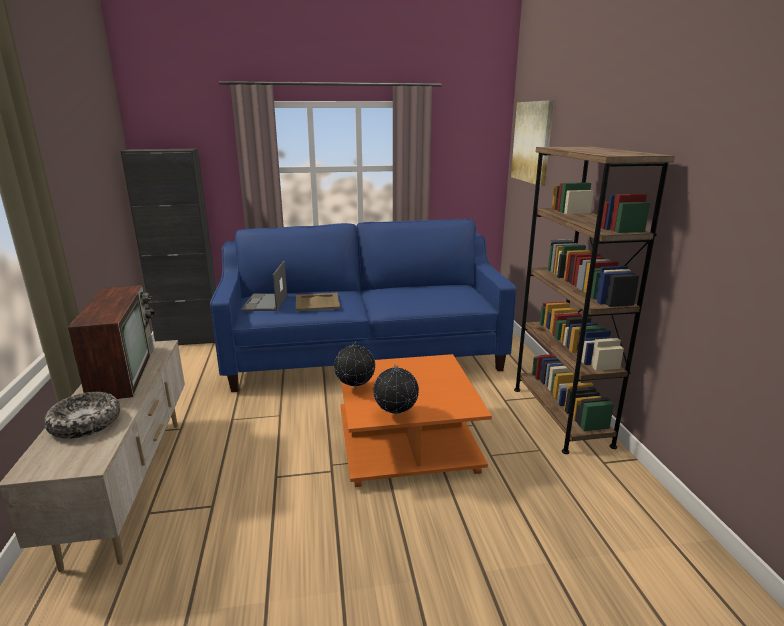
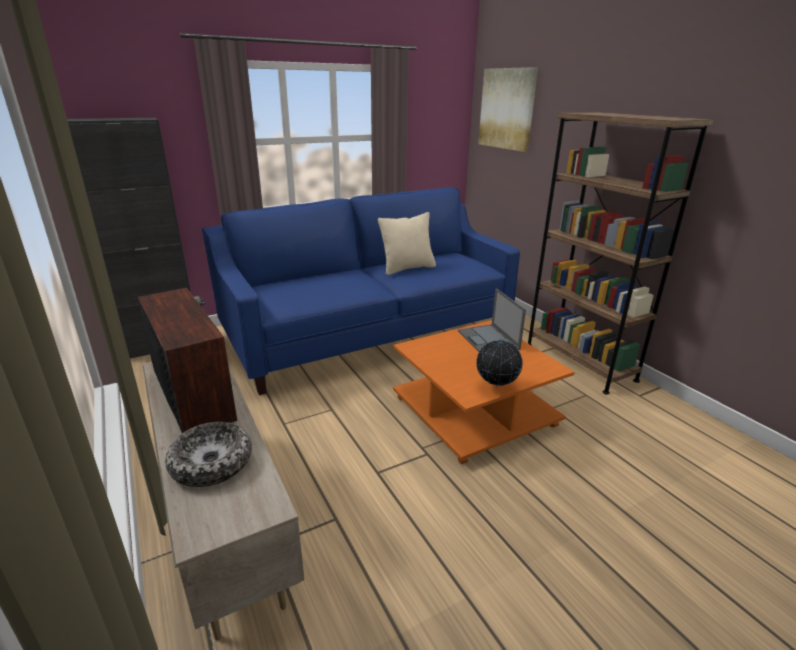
camera: 20 degrees left, 5 degrees up
(265, 303) = (280, 292): laptop -> laptop (488, 340)
(317, 302) = (336, 285): beige tray -> none
(355, 388) = (434, 368): globe -> none
(397, 294) = (407, 268): none -> beige pillow

